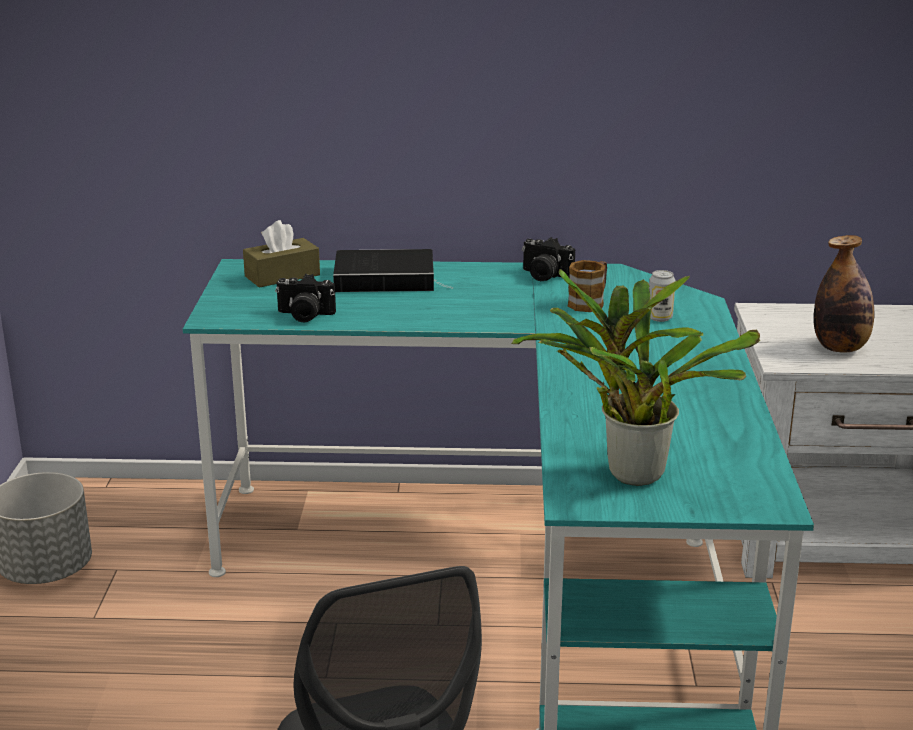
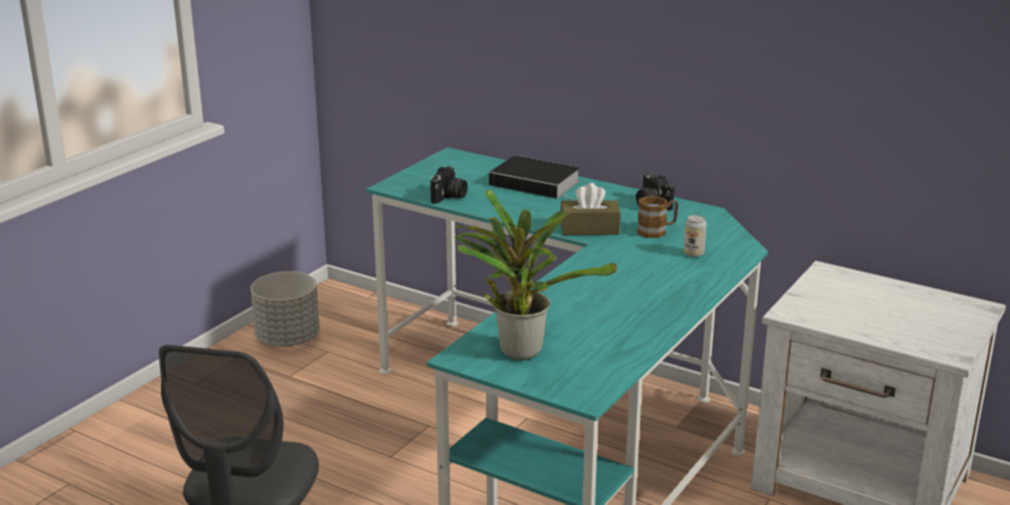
camera: 30 degrees right, 0 degrees up
(282, 276) = (470, 167): brown tissue box -> brown tissue box (589, 229)
(304, 316) = (449, 197): camera -> camera turned 105 degrees counterclockwise
(840, 348) = (852, 314): bottle -> none

